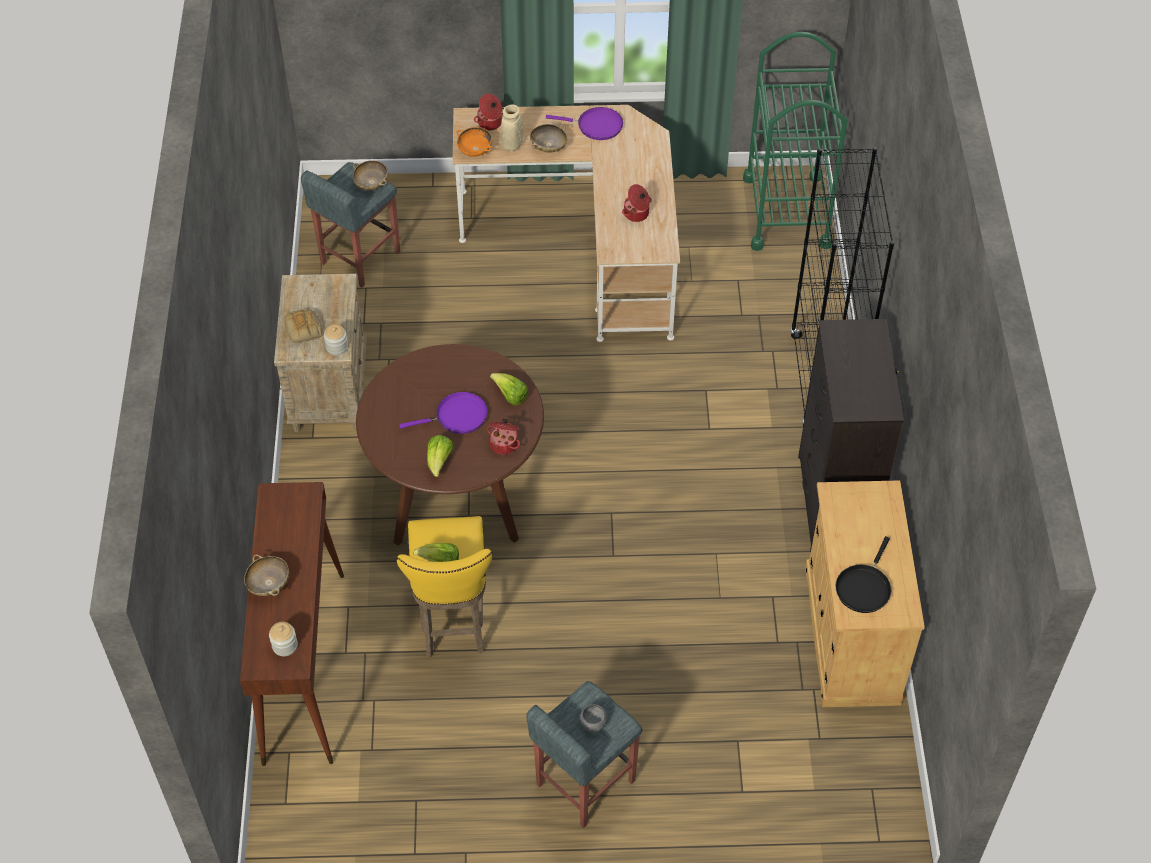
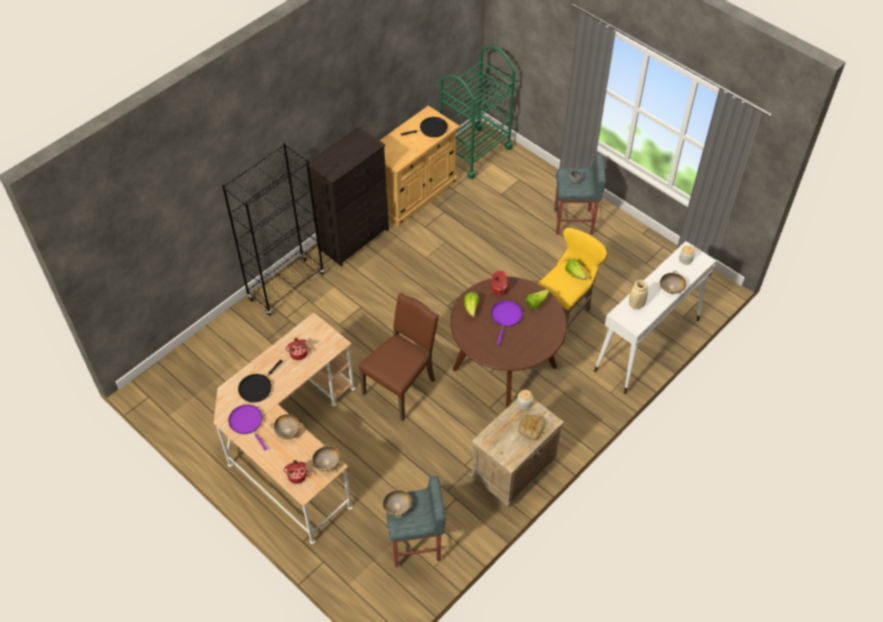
camera: 135 degrees left, 0 degrees up
(304, 665) = (647, 345): brown console table -> white console table
(457, 416) = (506, 317): purple frying pan -> purple frying pan turned 75 degrees clockwise
(475, 150) = (327, 463): orange bowl -> beige bowl
(512, 145) = (304, 449): beige vase -> beige vase (636, 304)
(550, 381) = (401, 386): none -> brown chair
(631, 157) = (257, 387): none -> black frying pan
(786, 211) = (177, 379): green cart -> green cart (475, 152)

